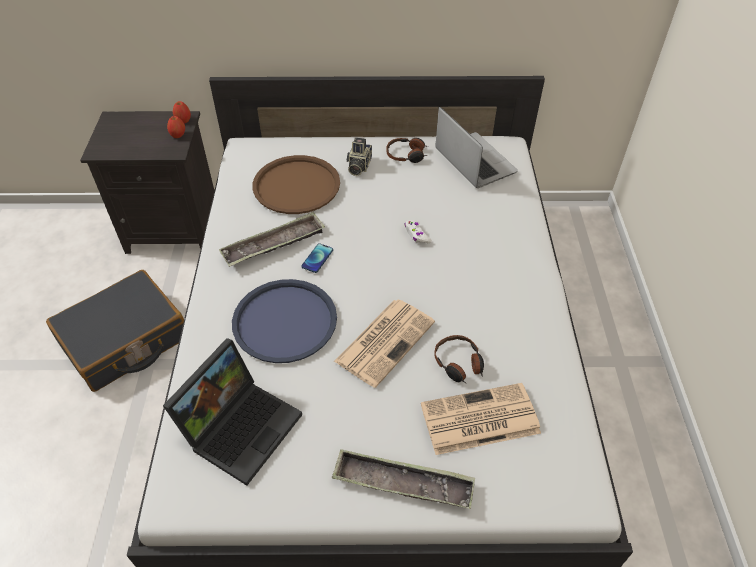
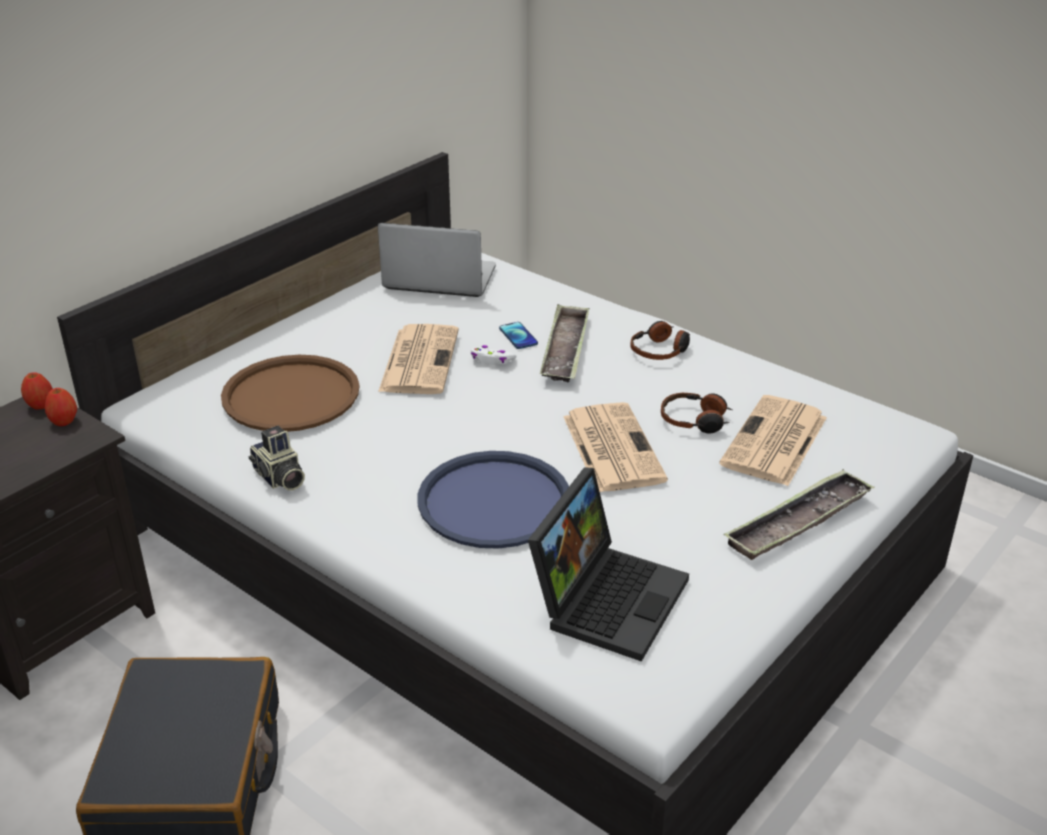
camera: 50 degrees left, 15 degrees down
(242, 425) = (607, 597): laptop -> laptop turned 45 degrees clockwise
(274, 244) = (364, 453): tray -> tray (565, 350)
(317, 258) = (432, 435): phone -> phone (518, 336)
(358, 166) = (326, 344): camera -> camera (279, 478)
(382, 207) = (419, 360): none -> newspaper
(406, 155) = (361, 309): headphones -> headphones (660, 350)

